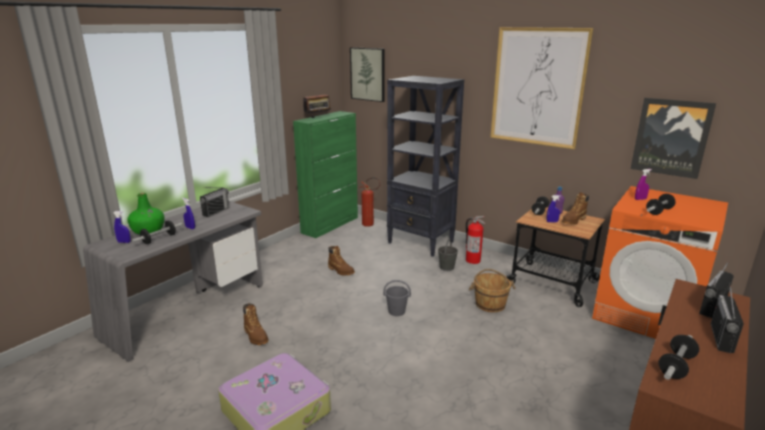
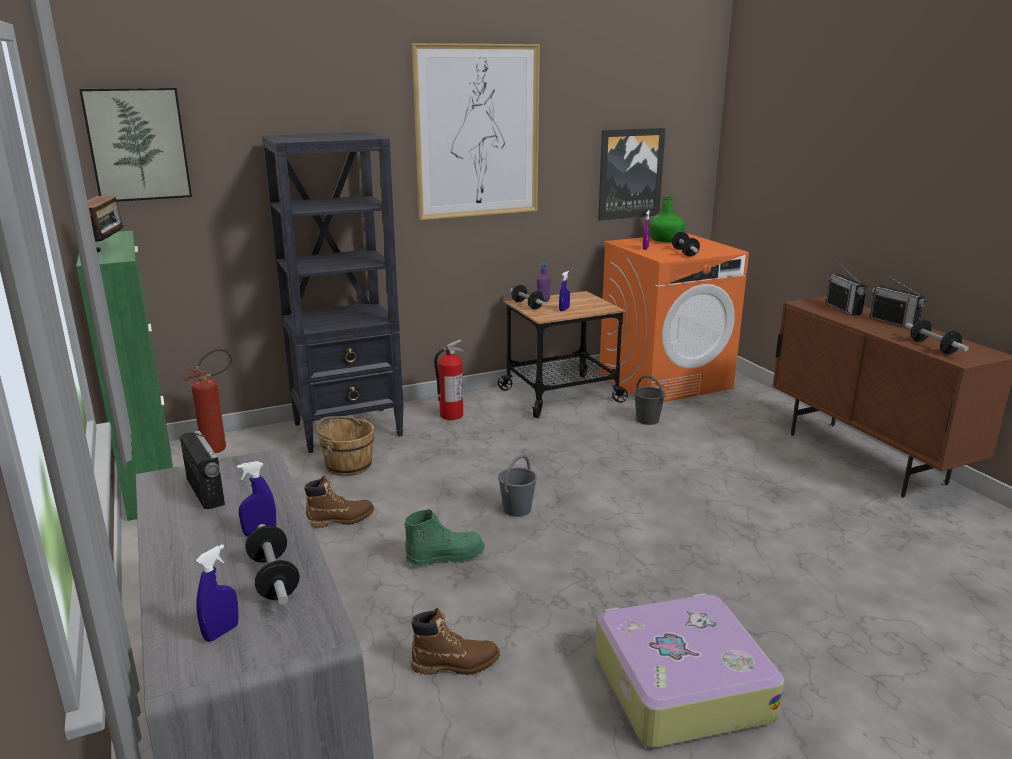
camera: 60 degrees left, 0 degrees up
(148, 230) = (191, 589): green bottle -> green bottle (665, 240)
(334, 306) = (445, 557): none -> green boot
(446, 267) = (446, 437): grey bucket -> grey bucket (648, 420)
(490, 304) = (566, 443): brown bucket -> brown bucket (348, 465)
(573, 221) = (574, 301): brown boot -> none

